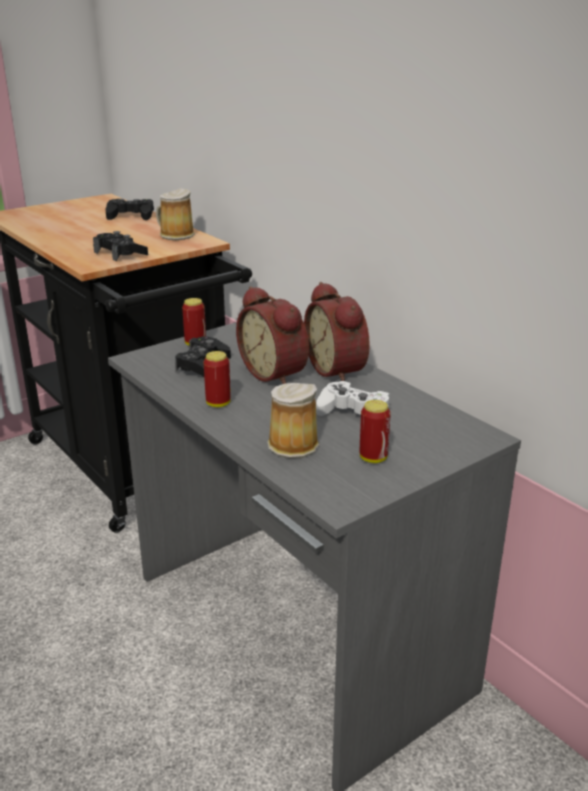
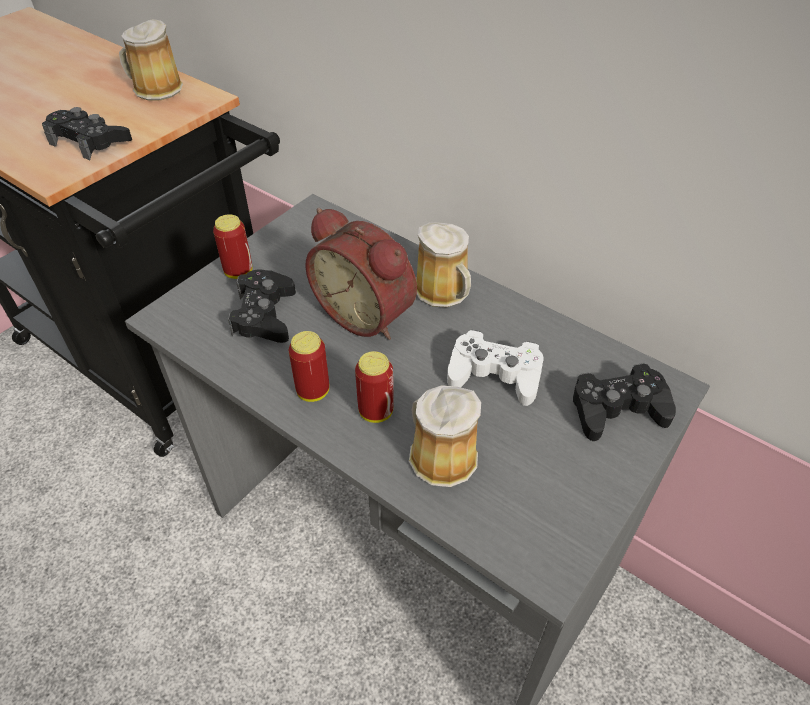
camera: 15 degrees left, 20 degrees up
(131, 216) = (76, 53): black game controller -> black game controller (617, 409)
(339, 370) = (444, 292): alarm clock -> mug
(373, 458) = (553, 462): can -> can (376, 412)

